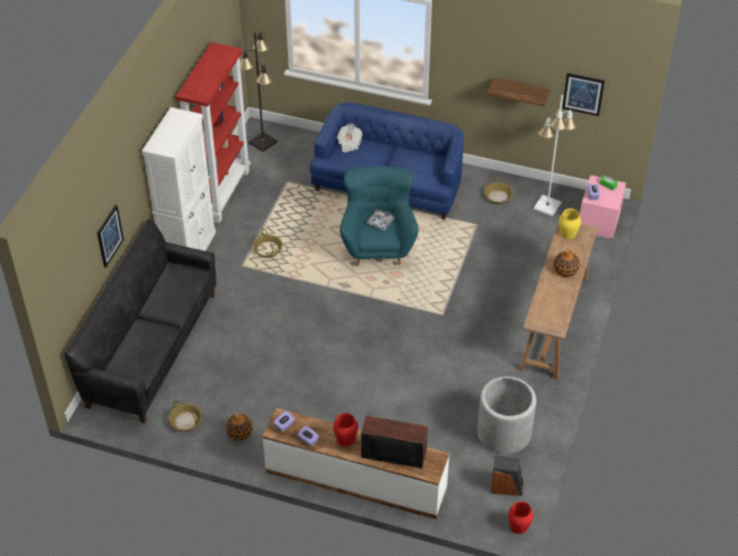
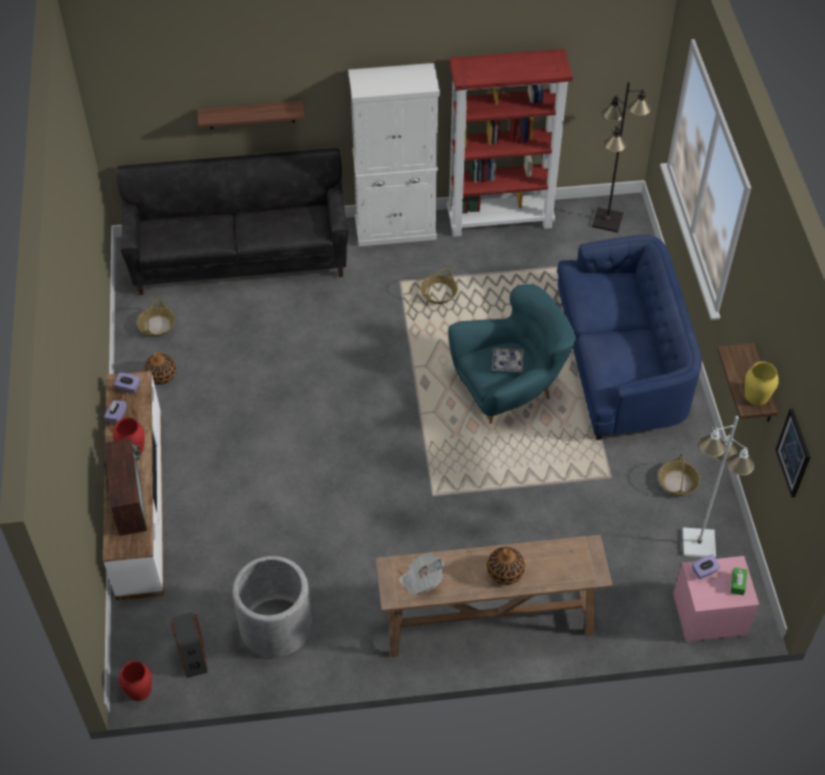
camera: 65 degrees right, 5 degrees up
(109, 235) = (251, 115): picture -> shelf
(349, 144) = (615, 281): newspaper -> newspaper (421, 580)
(568, 233) = (577, 553): yellow vase -> yellow vase (757, 396)

